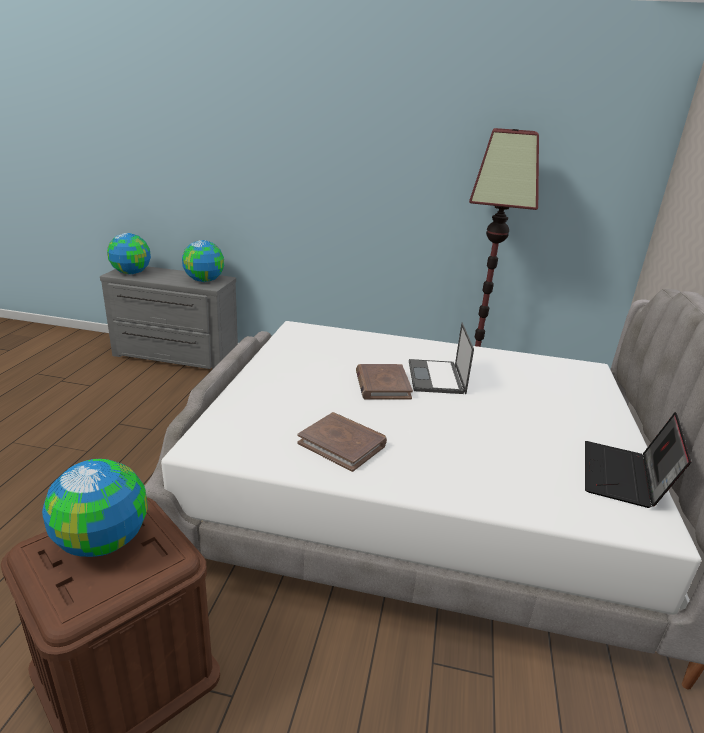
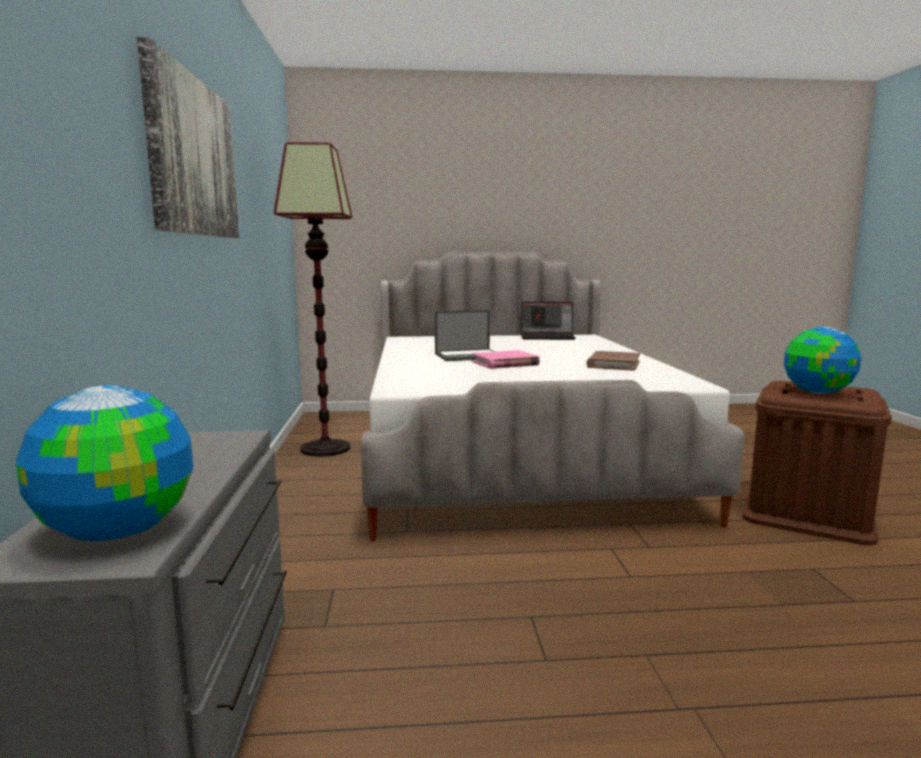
camera: 105 degrees left, 15 degrees down
(204, 280) = (195, 446): globe -> none
(327, 155) = (194, 158): none -> picture
(382, 385) = (505, 363): brown book -> pink book

